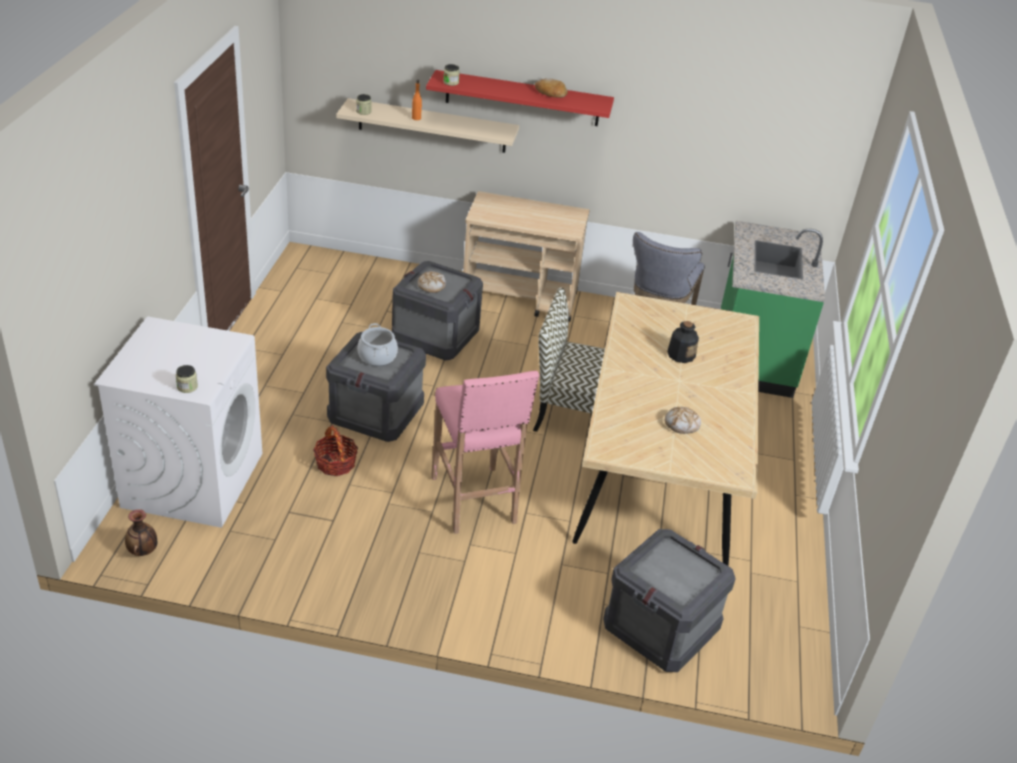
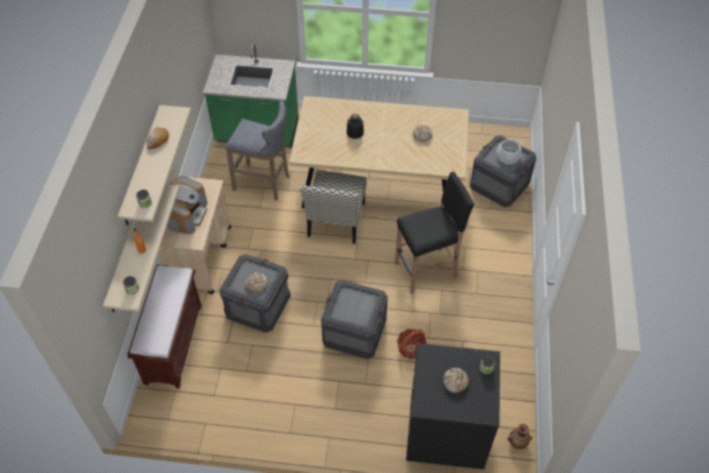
camera: 90 degrees left, 15 degrees up
(178, 357) = (455, 382): none -> bread
(193, 479) = (445, 430): white washing machine -> black washing machine
(377, 356) = (352, 306): cooking pot -> cooking pot (507, 157)
(395, 274) = (173, 343): none -> brown bench
(474, 501) = (427, 269): pink stool -> black stool
(522, 98) = (142, 166): red shelf -> beige shelf
(524, 212) = (186, 214): none -> coffee machine

